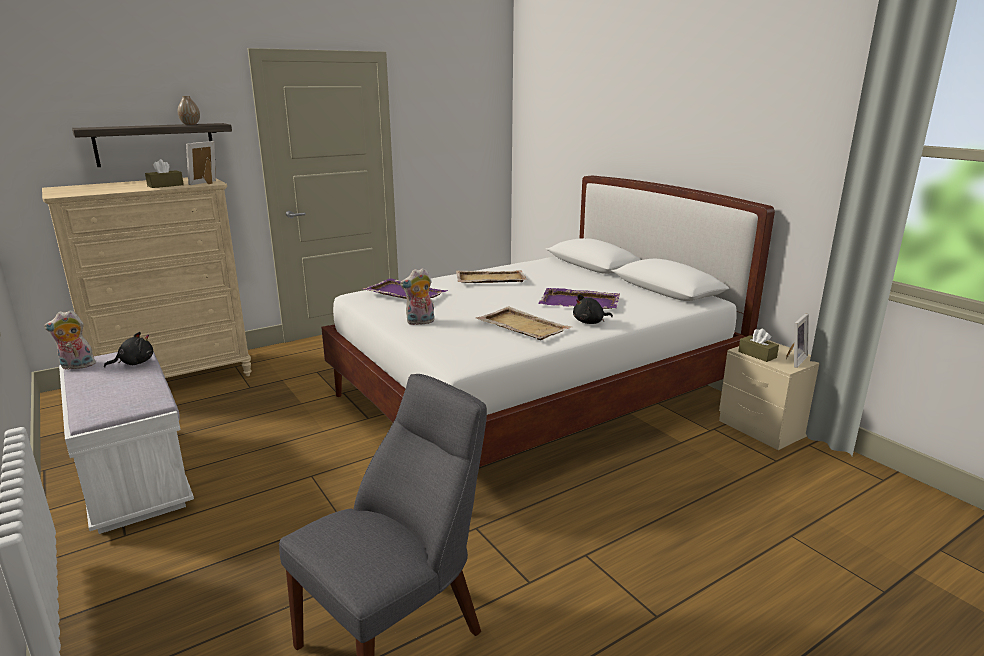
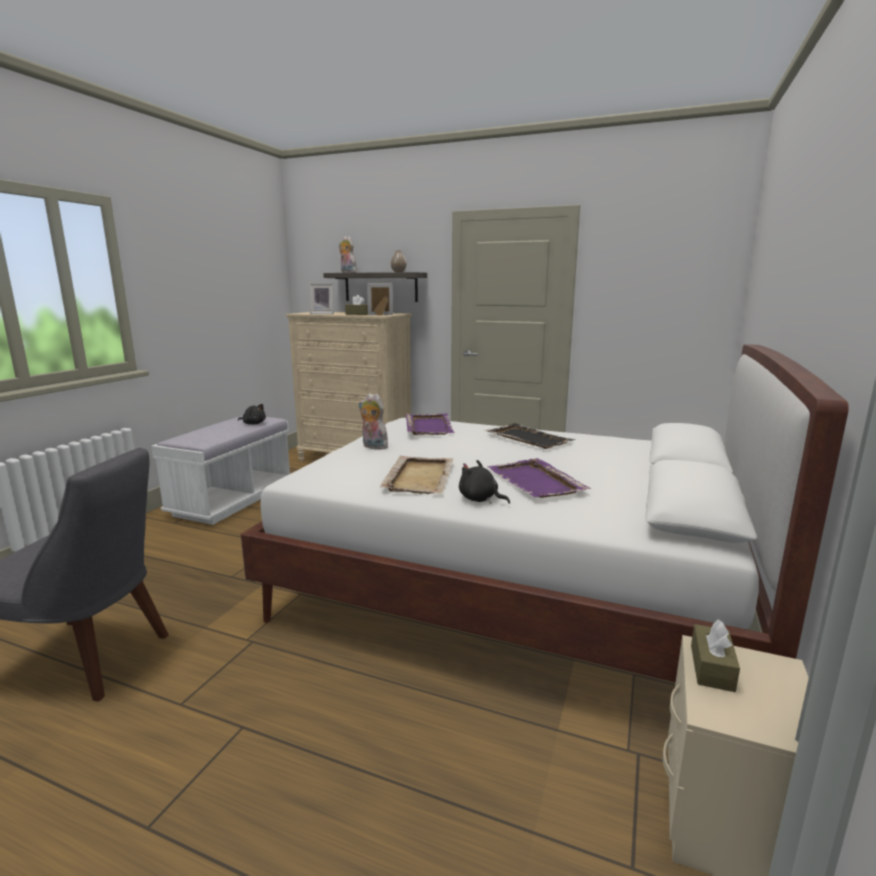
camera: 55 degrees right, 5 degrees down
(76, 366) = (238, 417): plush toy -> plush toy (347, 272)
(490, 279) = (528, 438): beige tray -> black tray
(793, 360) = (760, 715): picture frame -> picture frame (323, 314)

